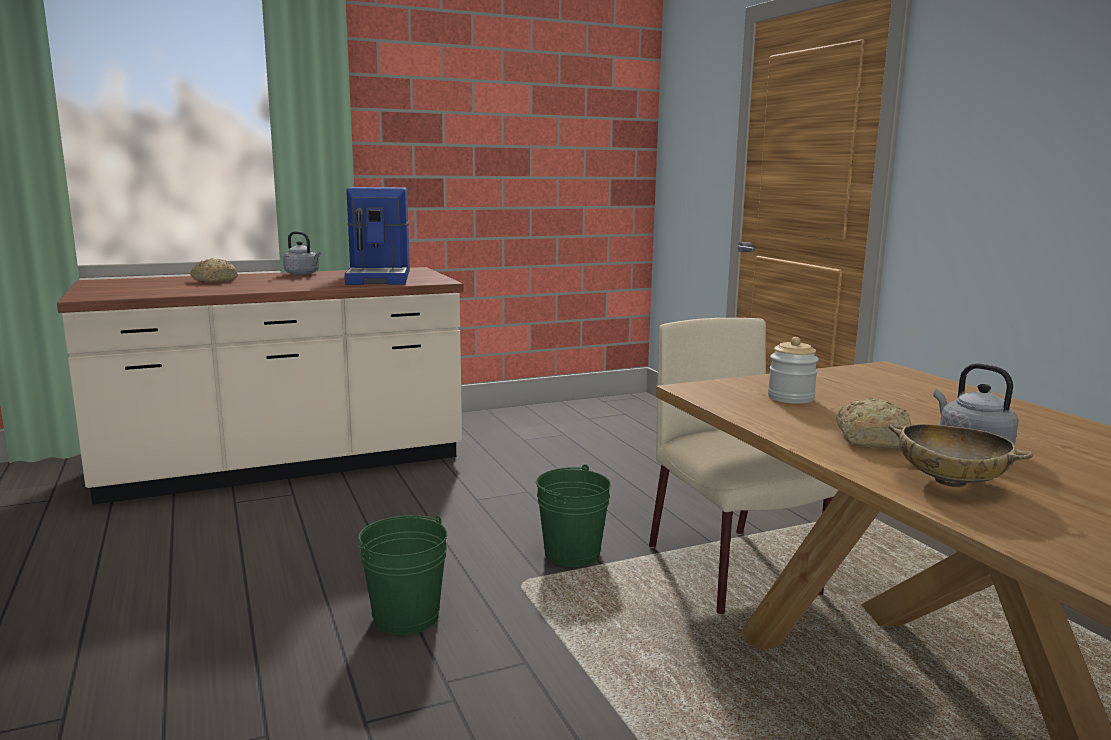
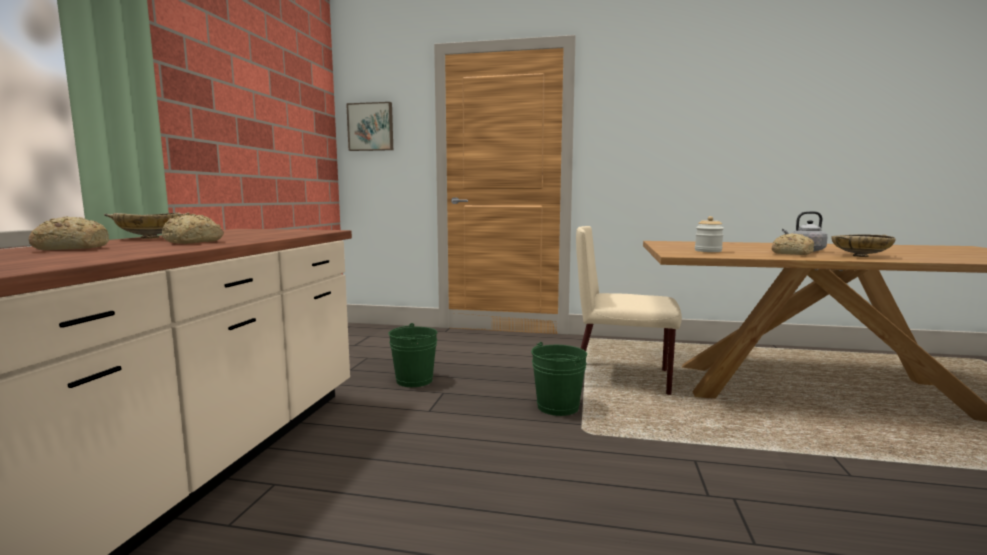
camera: 55 degrees left, 5 degrees down
(282, 283) = (193, 242): none -> bread
(303, 274) = (150, 238): grey kettle -> beige bowl
(381, 277) = (257, 233): coffee machine -> none
(406, 617) = (599, 486): green bucket -> green bucket (414, 380)
(682, 134) = (371, 127): none -> picture

